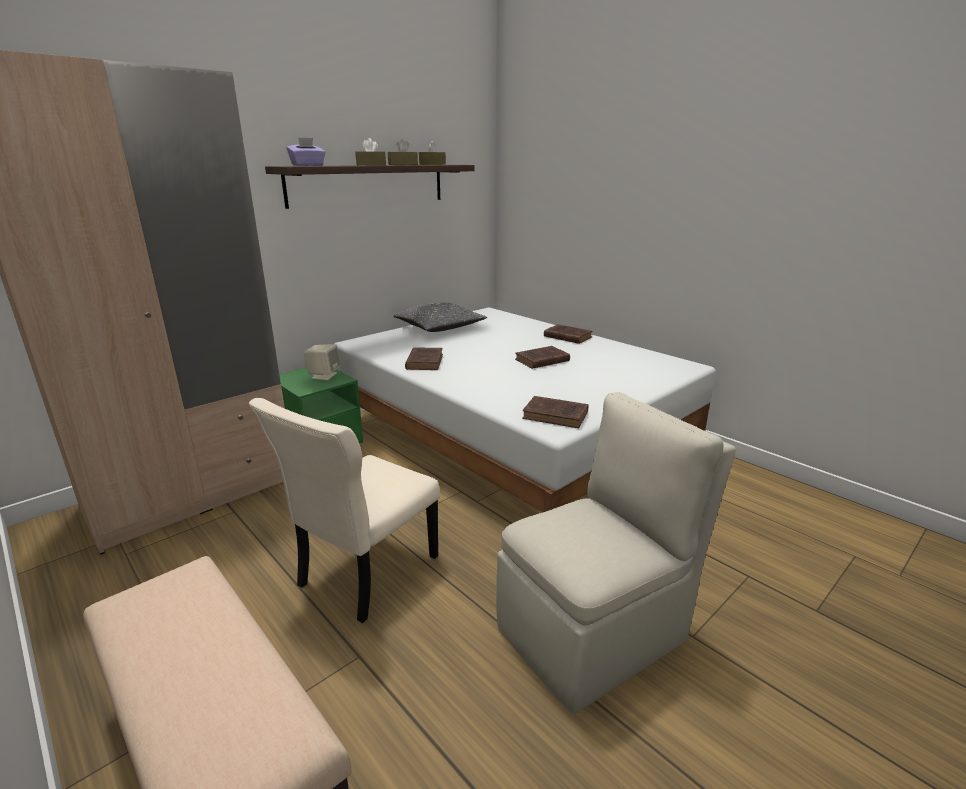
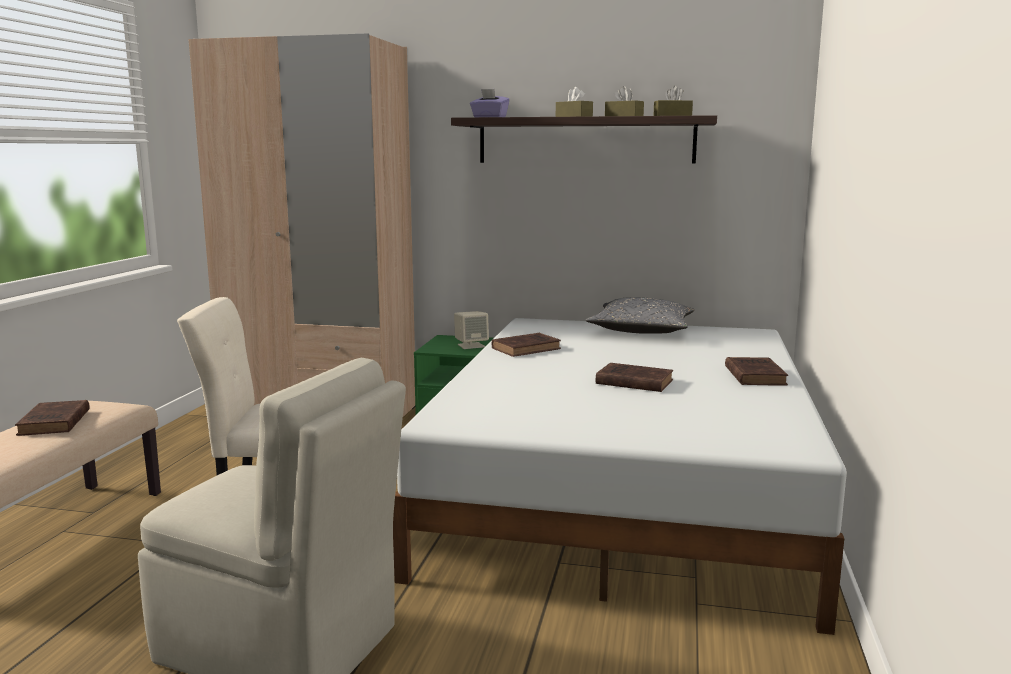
camera: 55 degrees right, 10 degrees down
(557, 416) = (472, 417): brown book -> brown book (54, 423)

